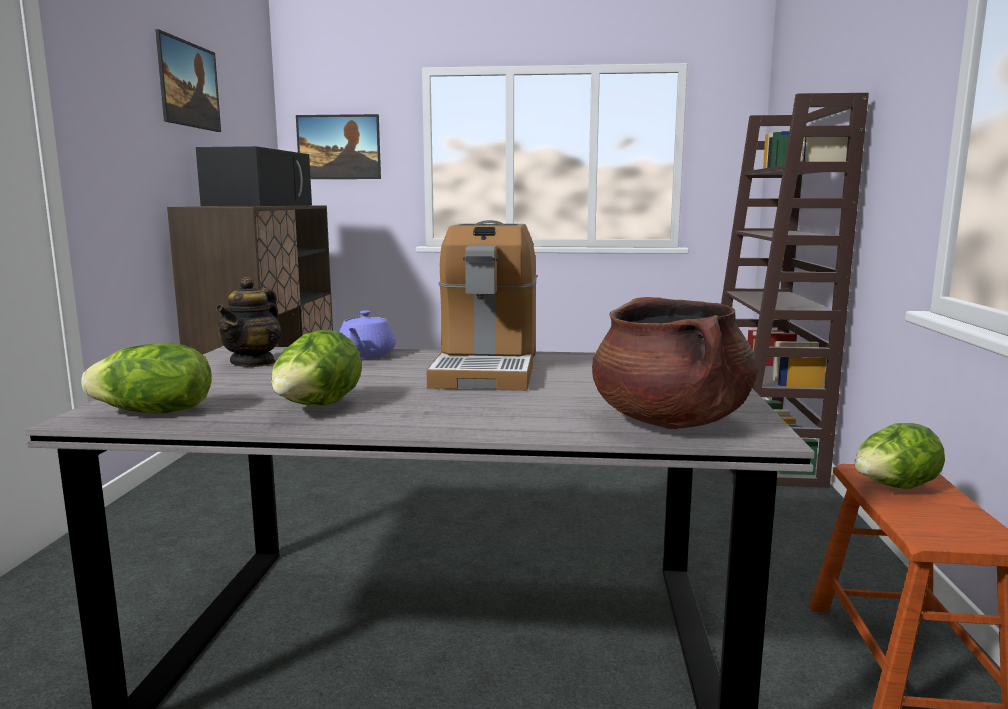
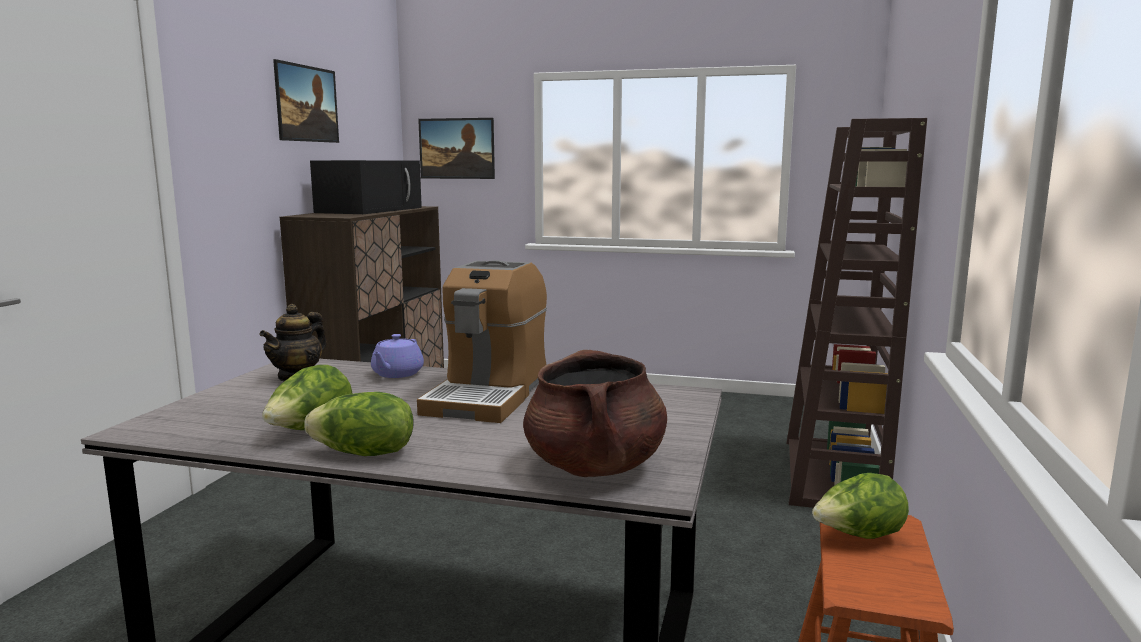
camera: 10 degrees right, 0 degrees up
(155, 412) = (183, 428): lettuce -> lettuce (364, 453)

